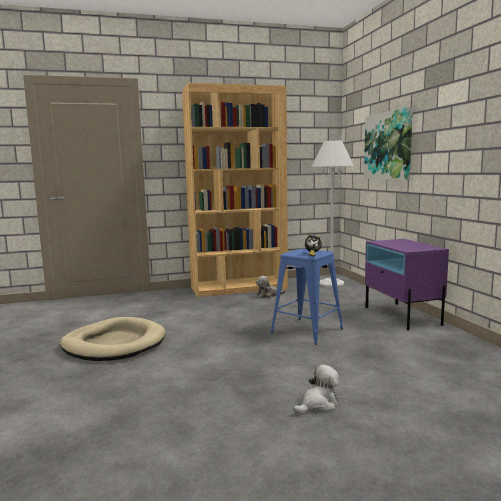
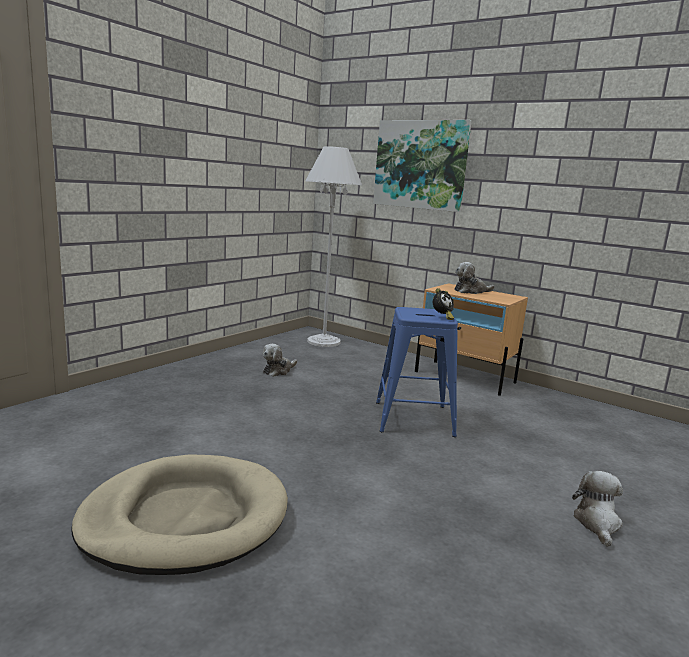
camera: 40 degrees left, 5 degrees up
(239, 288) = (217, 364): brown bookcase -> none
(402, 316) = (465, 377): purple nightstand -> beige nightstand
(403, 243) = (471, 291): none -> plush toy

